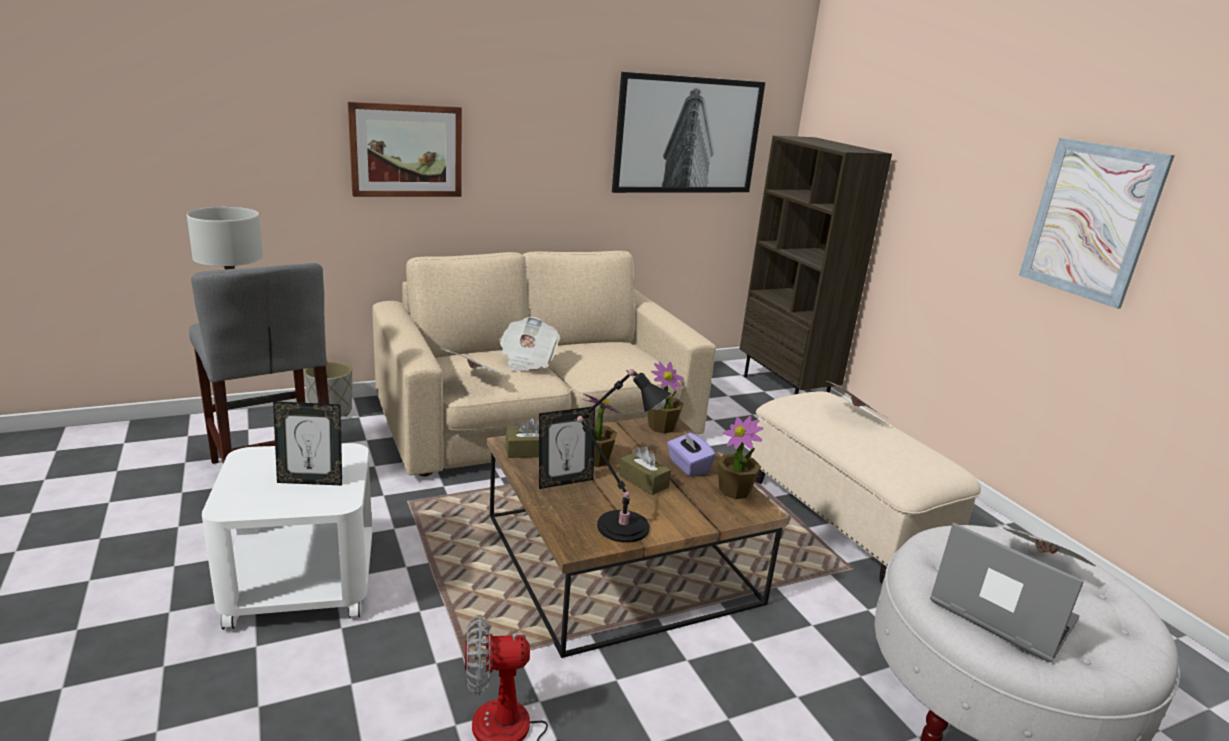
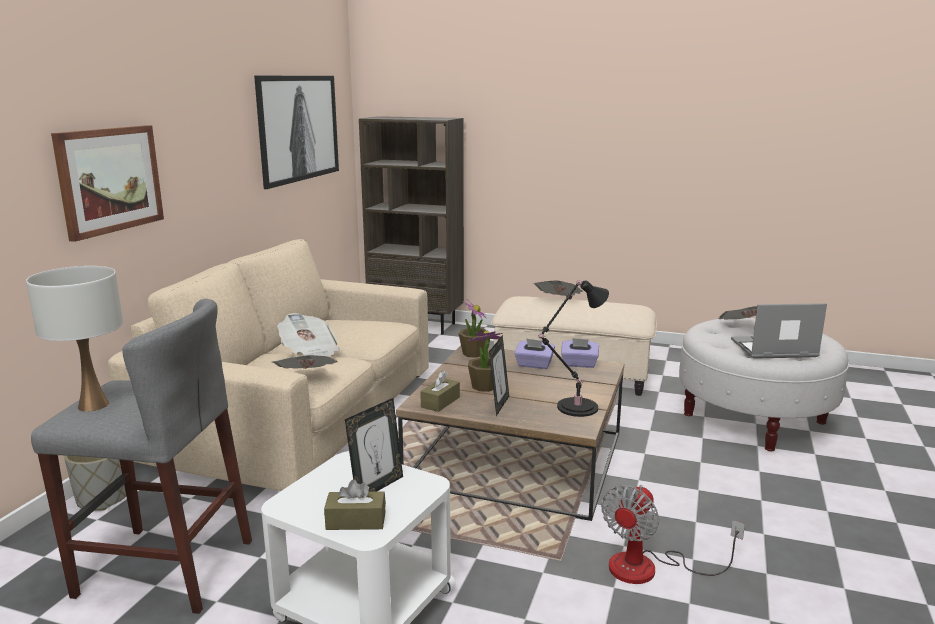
camera: 45 degrees left, 5 degrees down
(643, 481) = (533, 383): brown tissue box -> brown tissue box (356, 521)
(735, 491) = (579, 364): potted plant -> purple tissue box
(1090, 221) = (631, 136): picture -> none

